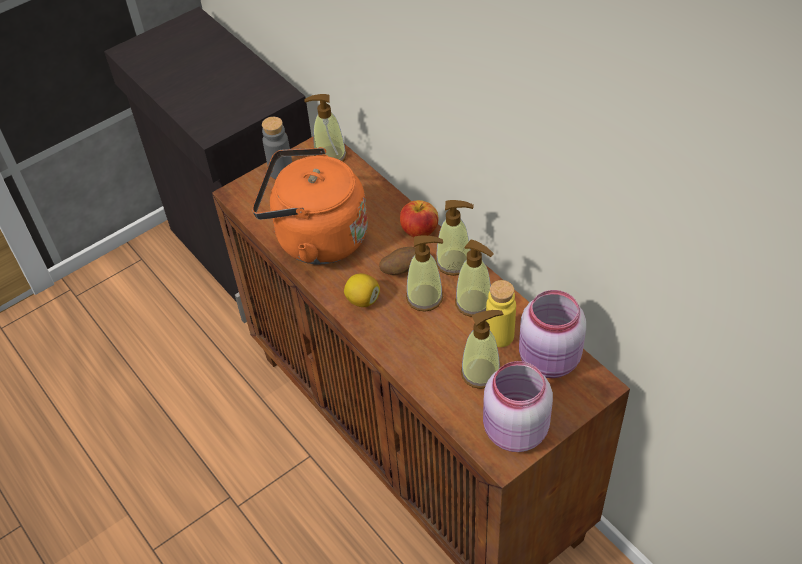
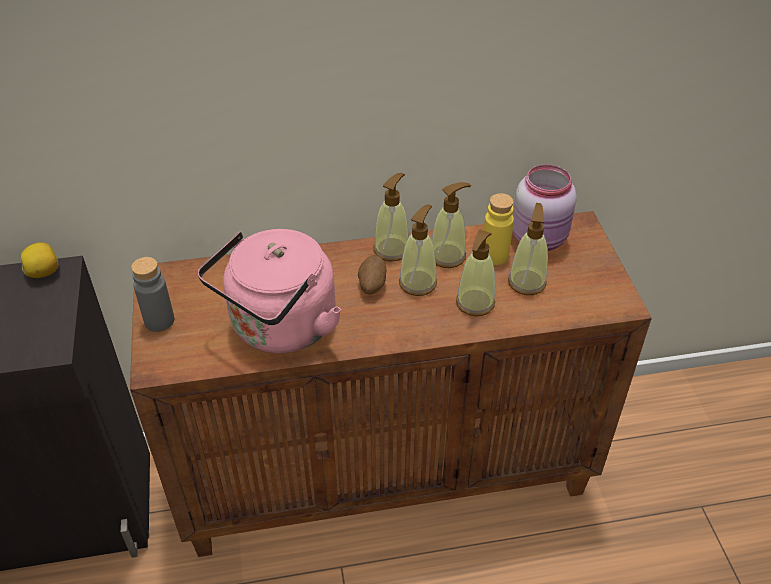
camera: 65 degrees left, 5 degrees down
(315, 238) = (279, 328): orange kettle -> pink kettle
(330, 156) = (177, 277): soap dispenser -> soap dispenser (475, 303)
(363, 300) = (388, 324): lemon -> lemon (44, 272)
(419, 231) = (335, 256): apple -> none
(514, 432) = (600, 288): pink jar -> none

